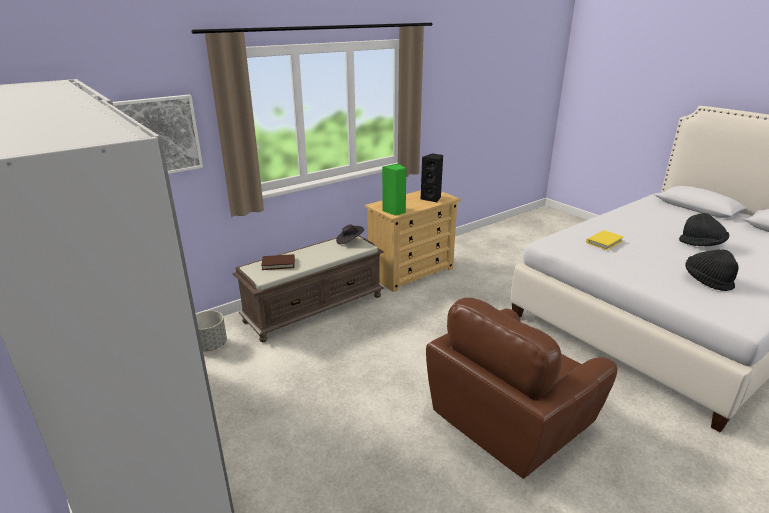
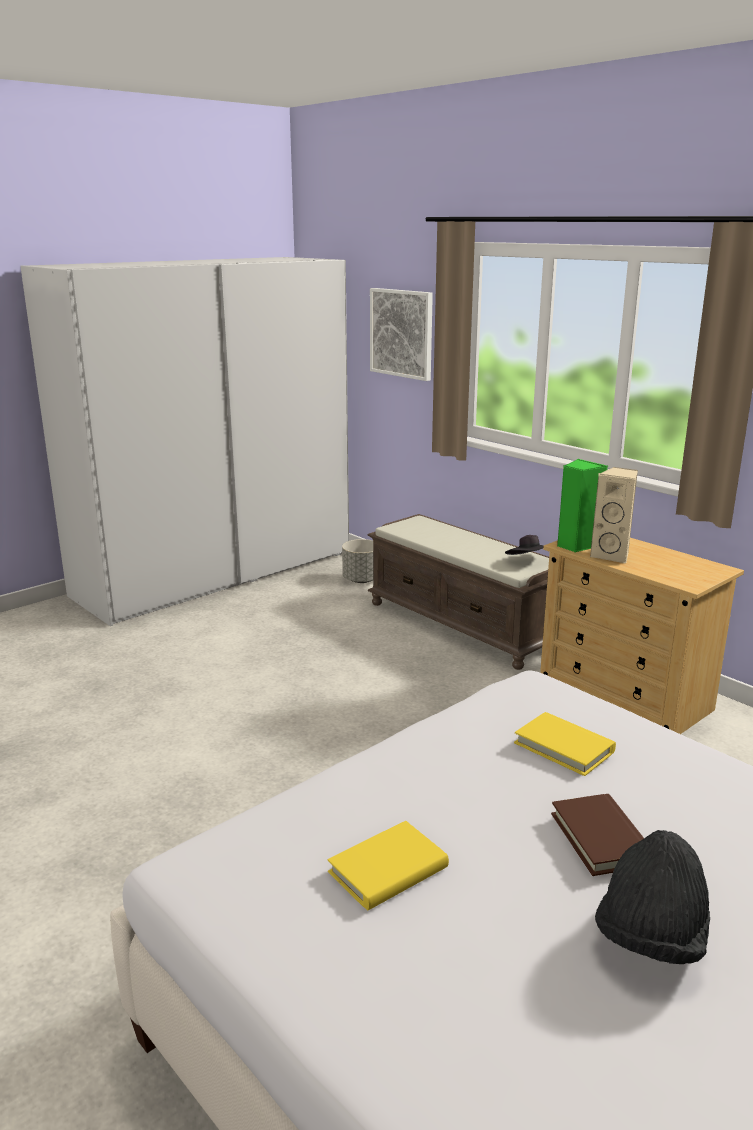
camera: 85 degrees right, 5 degrees down
(278, 264) = (433, 530): brown book -> brown book (601, 838)
(411, 206) = (612, 555): none -> beige speaker
(432, 198) = (671, 570): black speaker -> none
(511, 422) = (208, 780): brown armchair -> none
(707, 281) = (388, 870): black hat -> yellow book

